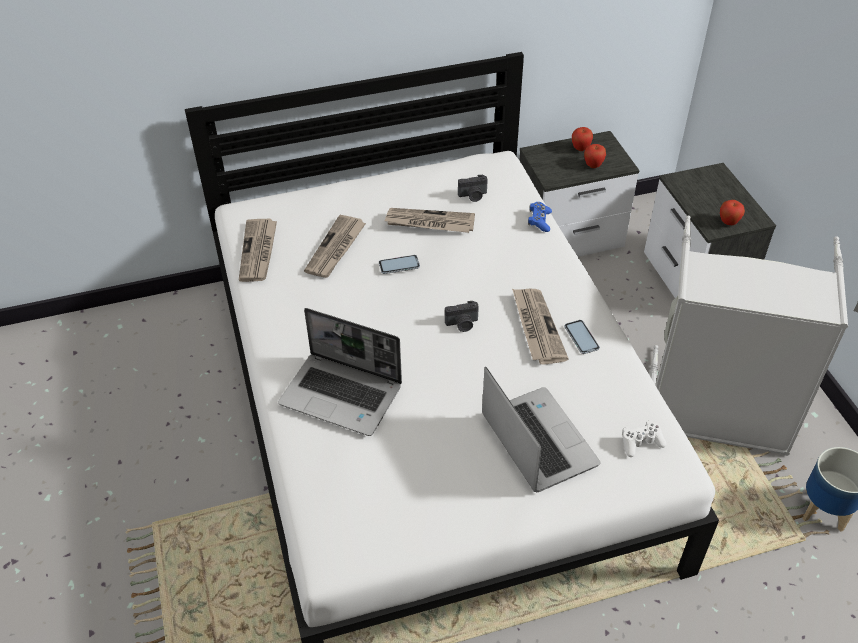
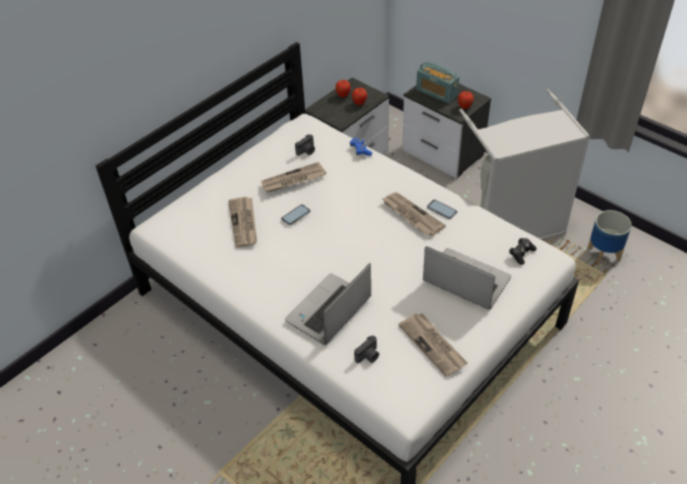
camera: 30 degrees left, 0 degrees up
(258, 252) = (191, 248): newspaper -> newspaper (433, 345)
(343, 395) = (329, 311): laptop -> laptop turned 135 degrees clockwise
(462, 324) = (366, 234): camera -> camera (368, 356)
(641, 442) = (521, 254): white game controller -> black game controller
(704, 190) = (436, 93): none -> radio

